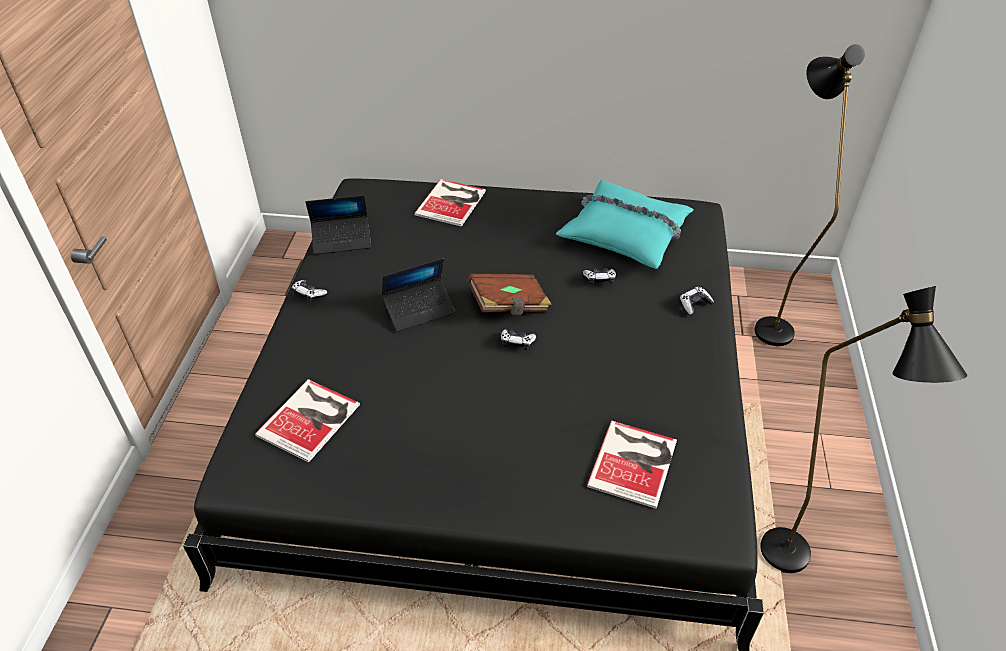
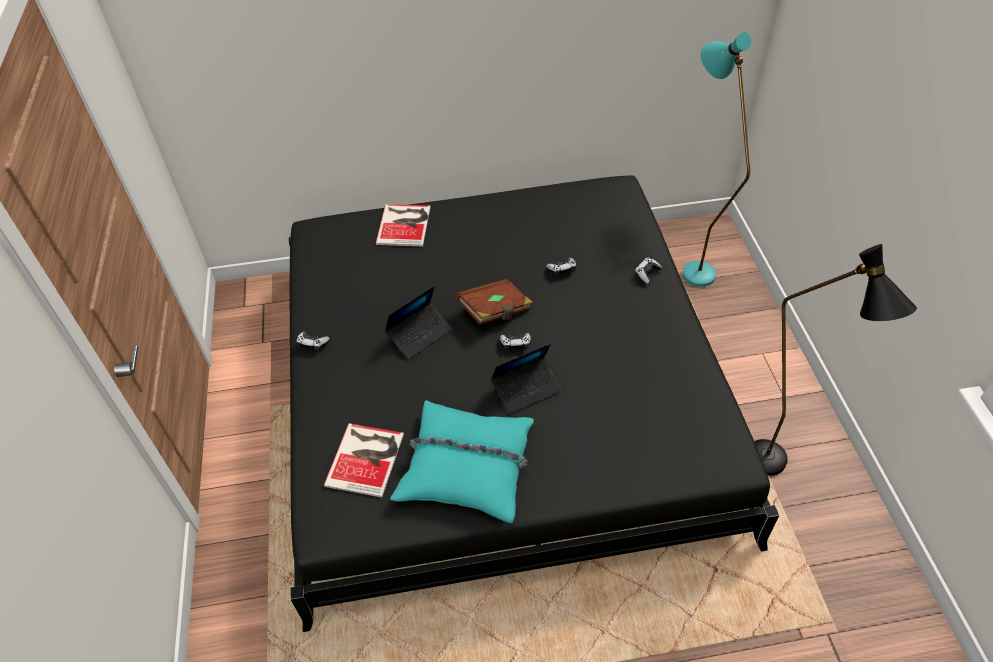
camera: 15 degrees left, 5 degrees up
(342, 240) = (319, 284): laptop -> laptop (526, 389)
(626, 233) = (568, 221): turquoise pillow -> turquoise pillow (467, 467)
(635, 462) = (650, 423): book -> none
(768, 322) = (691, 266): black floor lamp -> turquoise floor lamp

